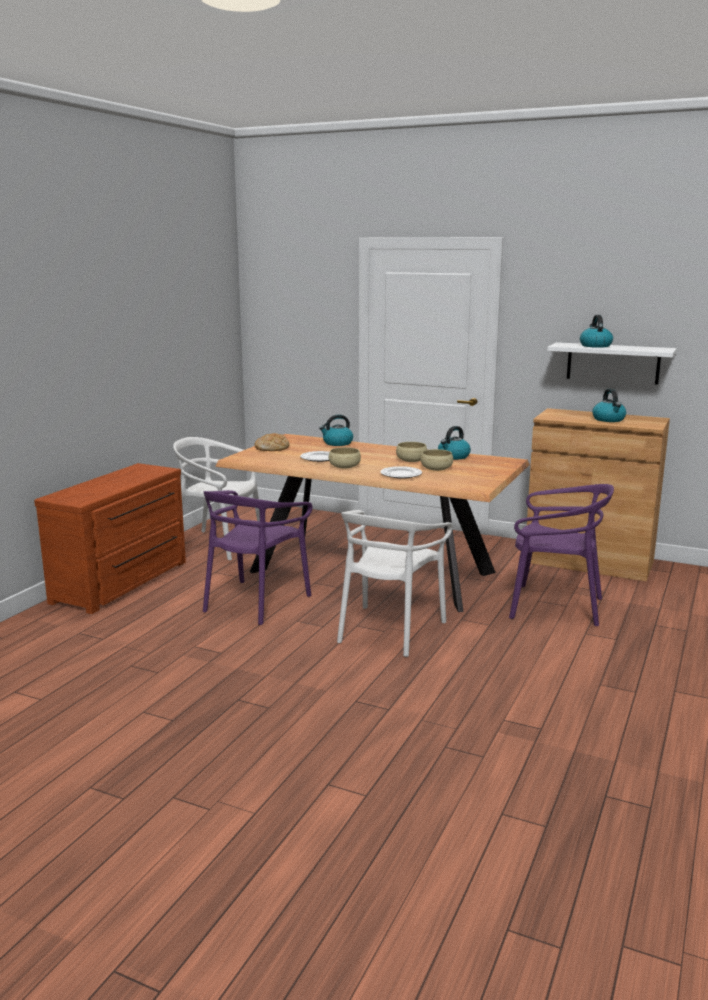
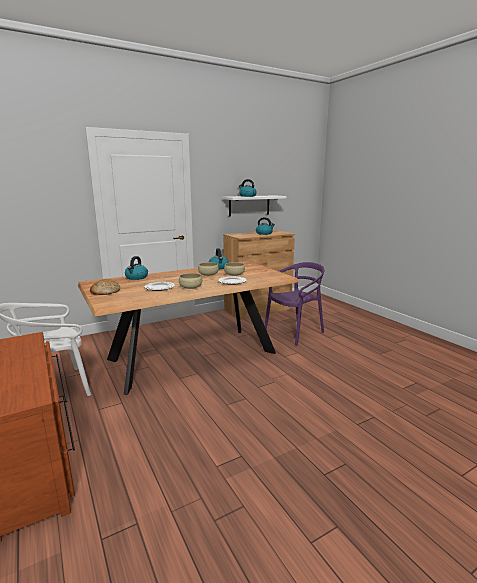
camera: 55 degrees left, 0 degrees up
(255, 602) = (177, 410): purple chair -> none
(389, 630) = (275, 380): white chair -> none

